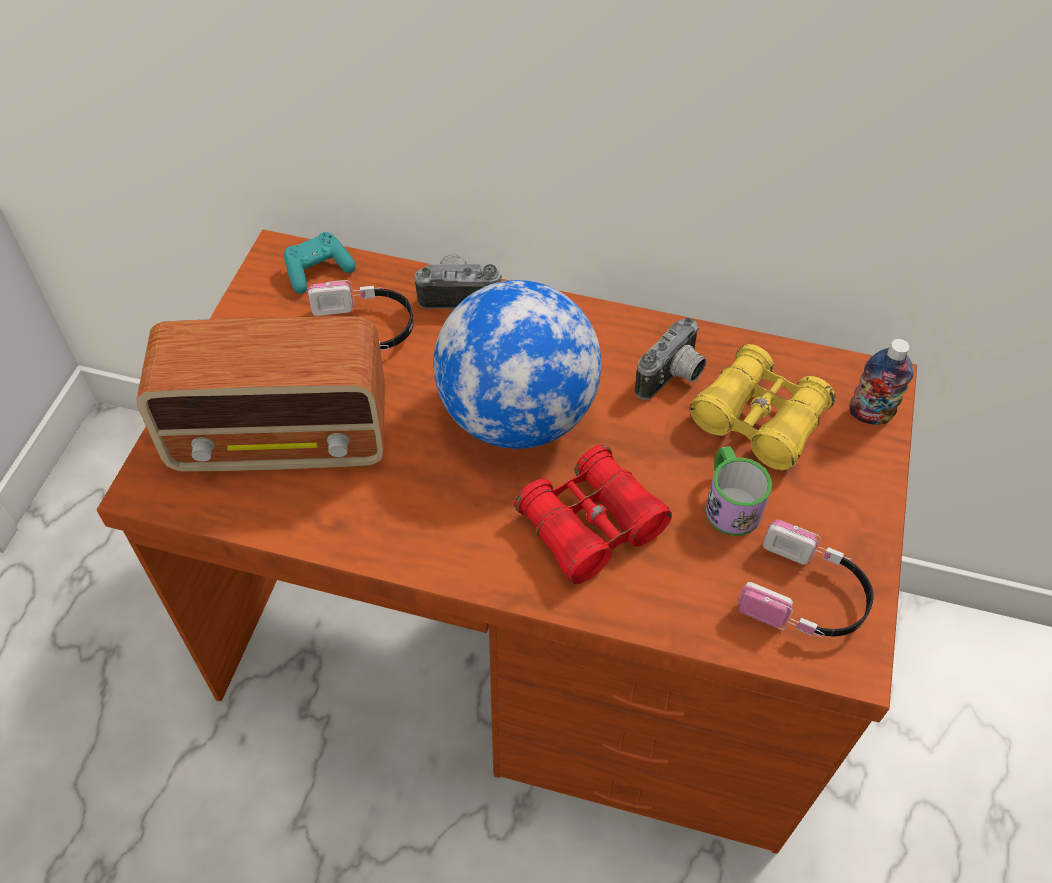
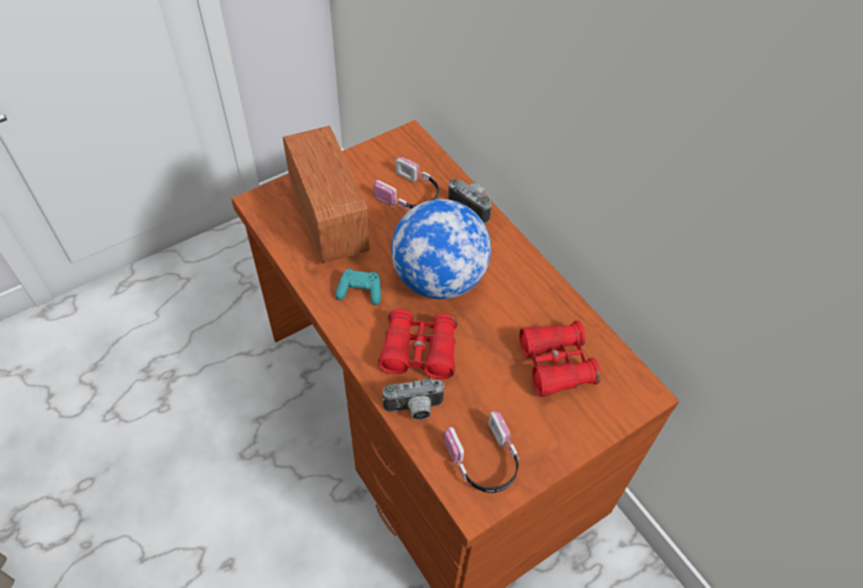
camera: 40 degrees right, 0 degrees up
(283, 439) = (329, 219): radio -> radio turned 150 degrees counterclockwise
(318, 271) = (419, 154): turquoise game controller -> turquoise game controller (360, 291)
(673, 378) = (534, 314): camera -> camera (414, 409)
(729, 502) = (496, 391): mug -> none
(758, 420) = (556, 364): yellow binoculars -> red binoculars
(869, 414) = (620, 405): bottle -> none

